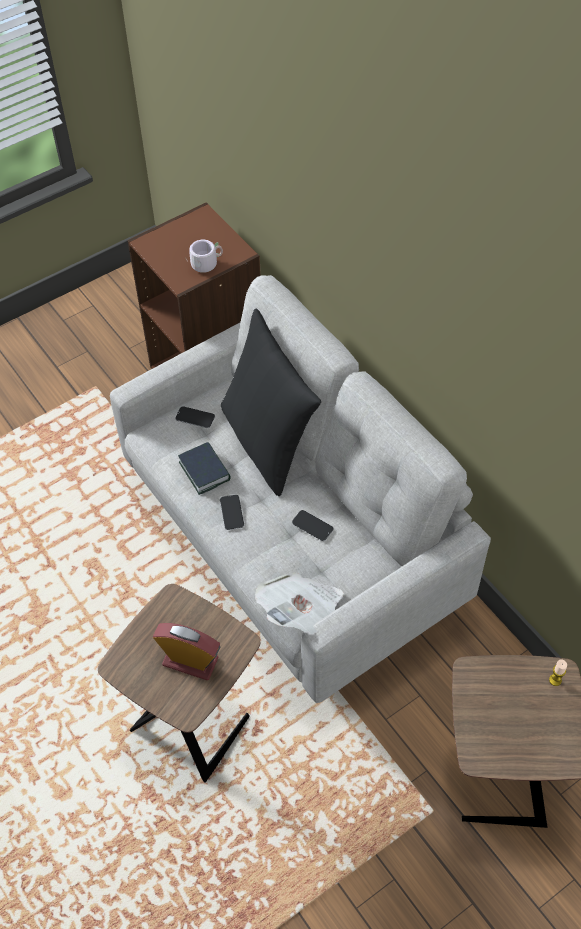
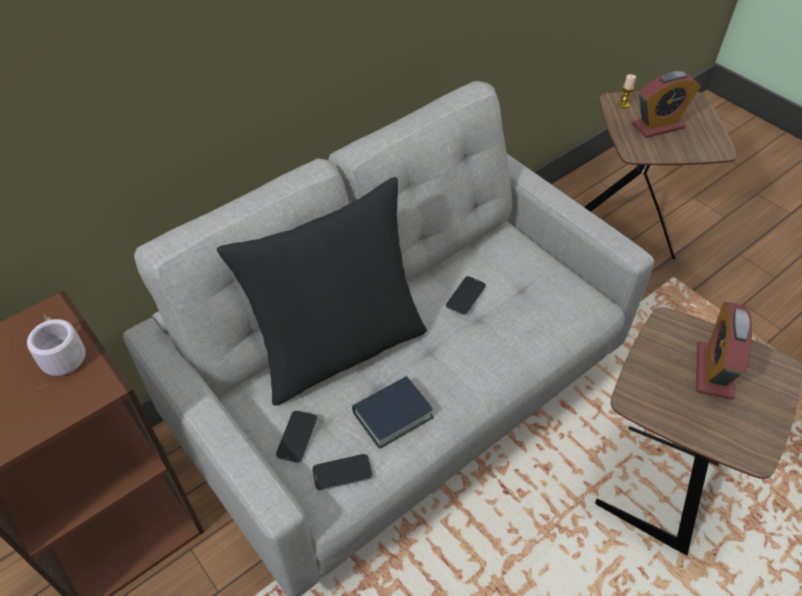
camera: 95 degrees left, 5 degrees down
(232, 513) = (457, 377): phone -> phone (342, 473)
(303, 613) = (582, 299): newspaper -> none
(516, 706) = (658, 126): none -> alarm clock

